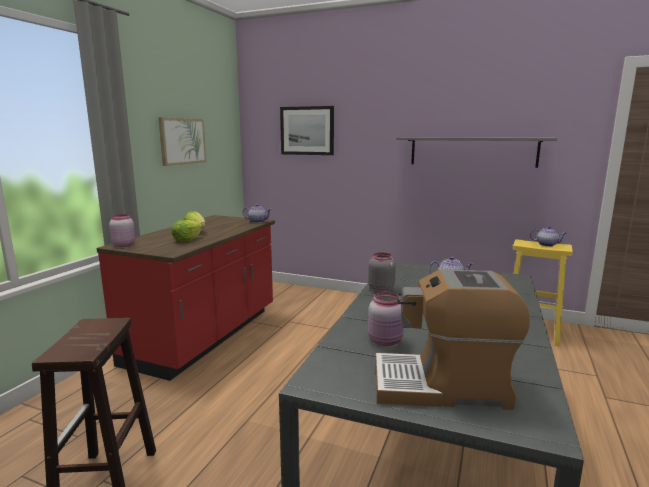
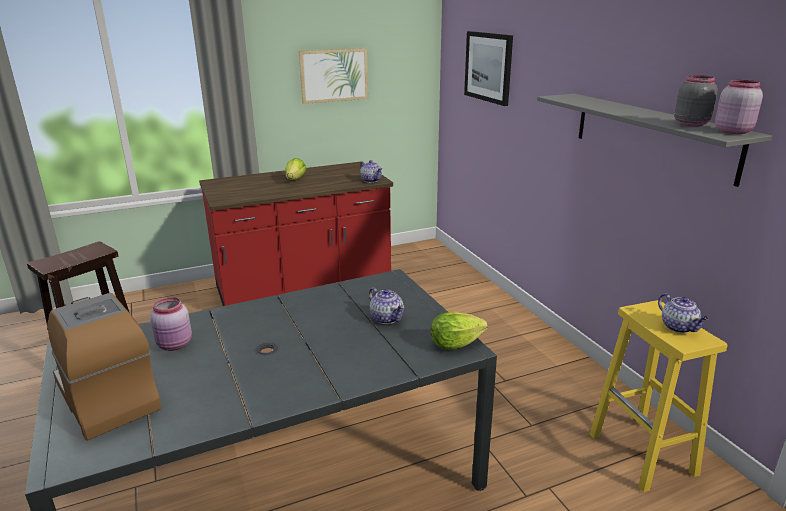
camera: 45 degrees right, 10 degrees up
(123, 245) = (217, 182): pink jar -> pink jar (732, 131)
(187, 240) = (262, 189): lettuce -> lettuce (455, 344)
(380, 288) = (304, 297): grey jar -> grey jar (691, 124)

